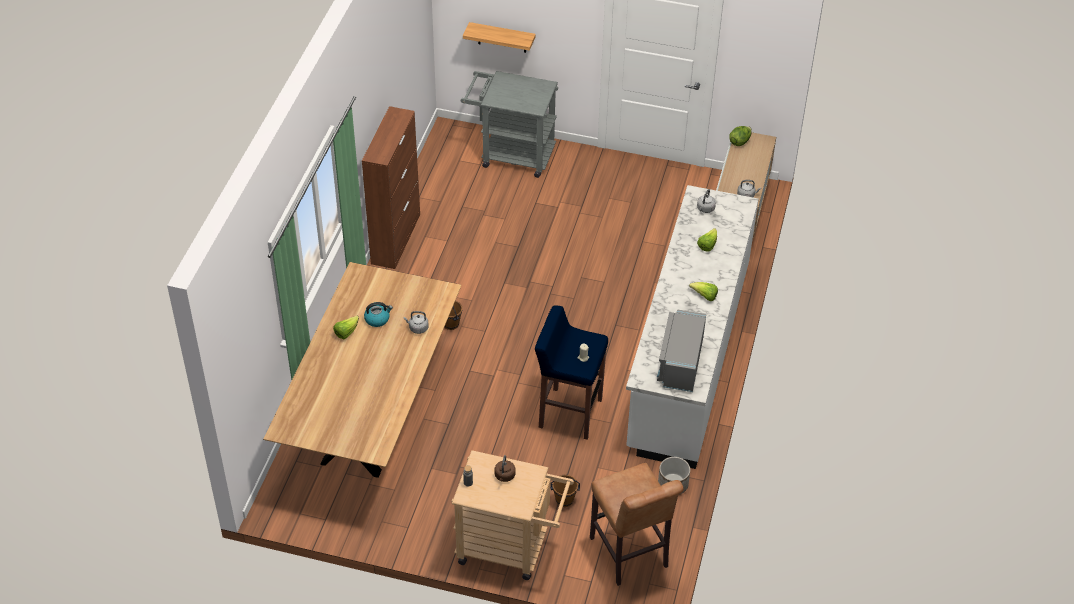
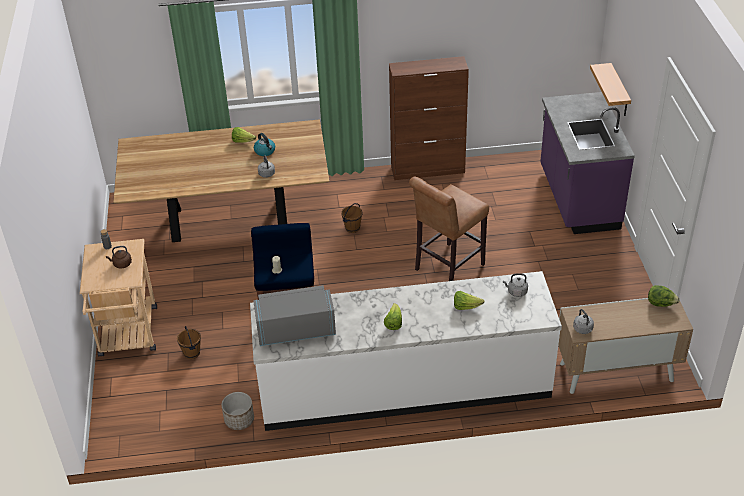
camera: 70 degrees right, 5 degrees down
(511, 155) = (577, 199): grey cart -> purple counter
(630, 556) = (146, 414): brown stool -> brown stool (446, 269)

